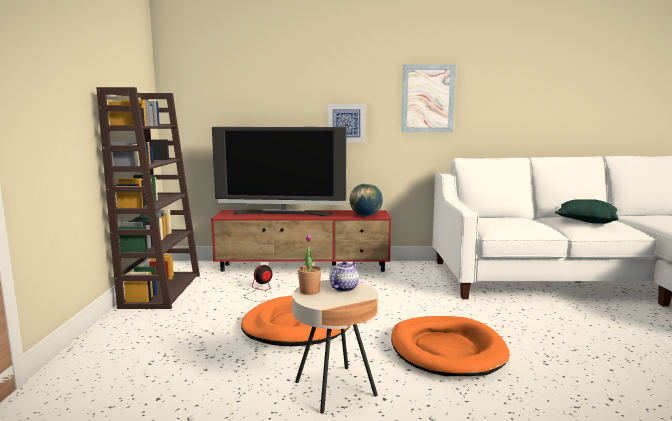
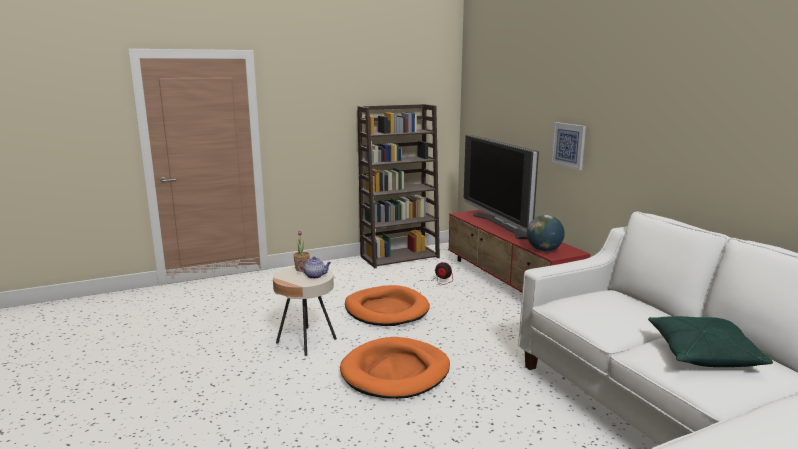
camera: 65 degrees right, 5 degrees up
(428, 98) = (646, 127): picture -> none

